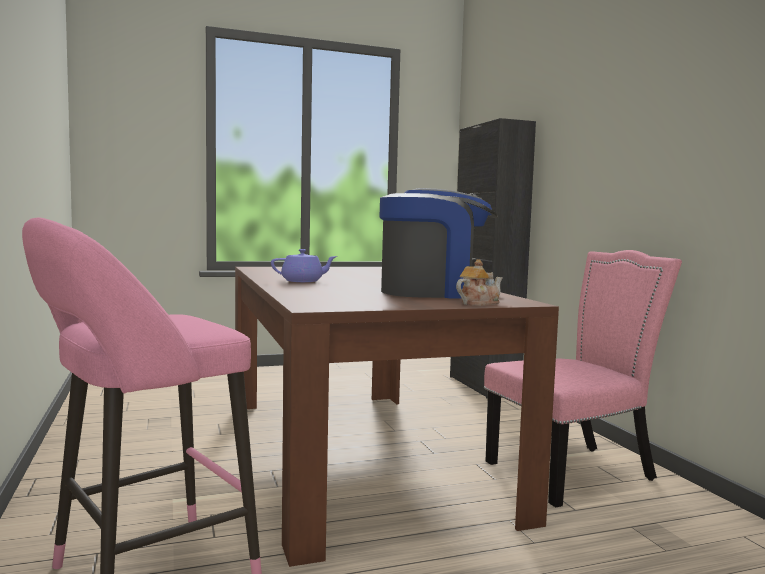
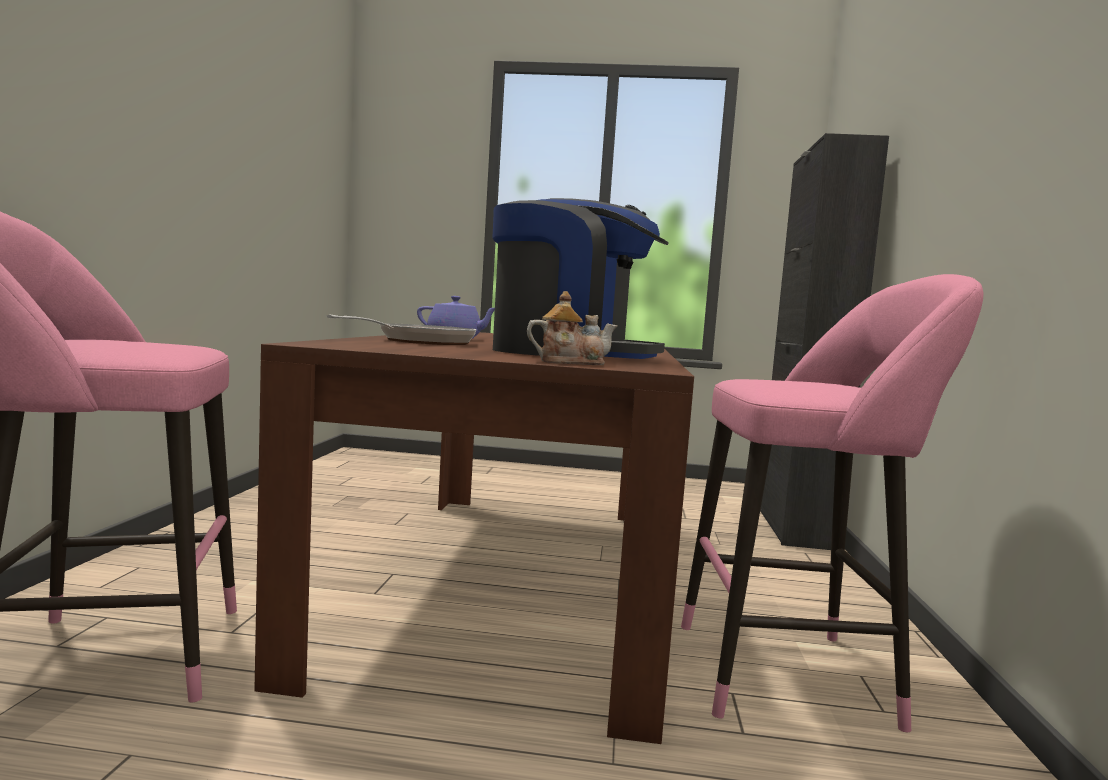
camera: 25 degrees right, 0 degrees up
(321, 291) = (420, 341): none -> frying pan
(569, 473) = (796, 674): pink chair -> pink stool

